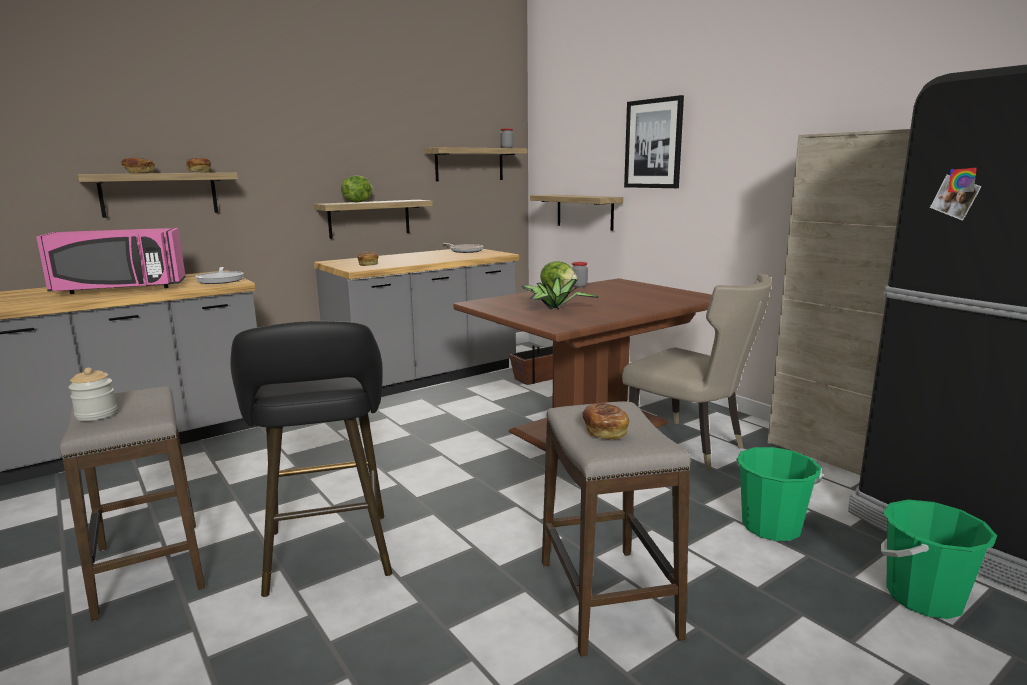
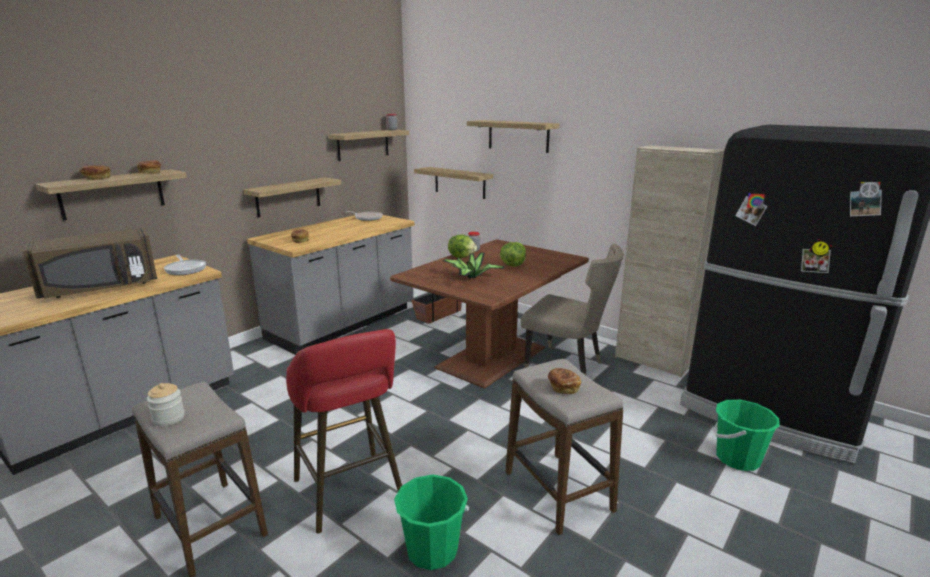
camera: 15 degrees left, 5 degrees up
(120, 289) = (100, 287): pink microwave -> brown microwave
(329, 558) = (351, 493): black stool -> red stool
(357, 202) = (281, 185): lettuce -> lettuce (512, 265)
(653, 144) = (518, 136): picture -> shelf
(771, 527) = (638, 422): green bucket -> green bucket (432, 550)

